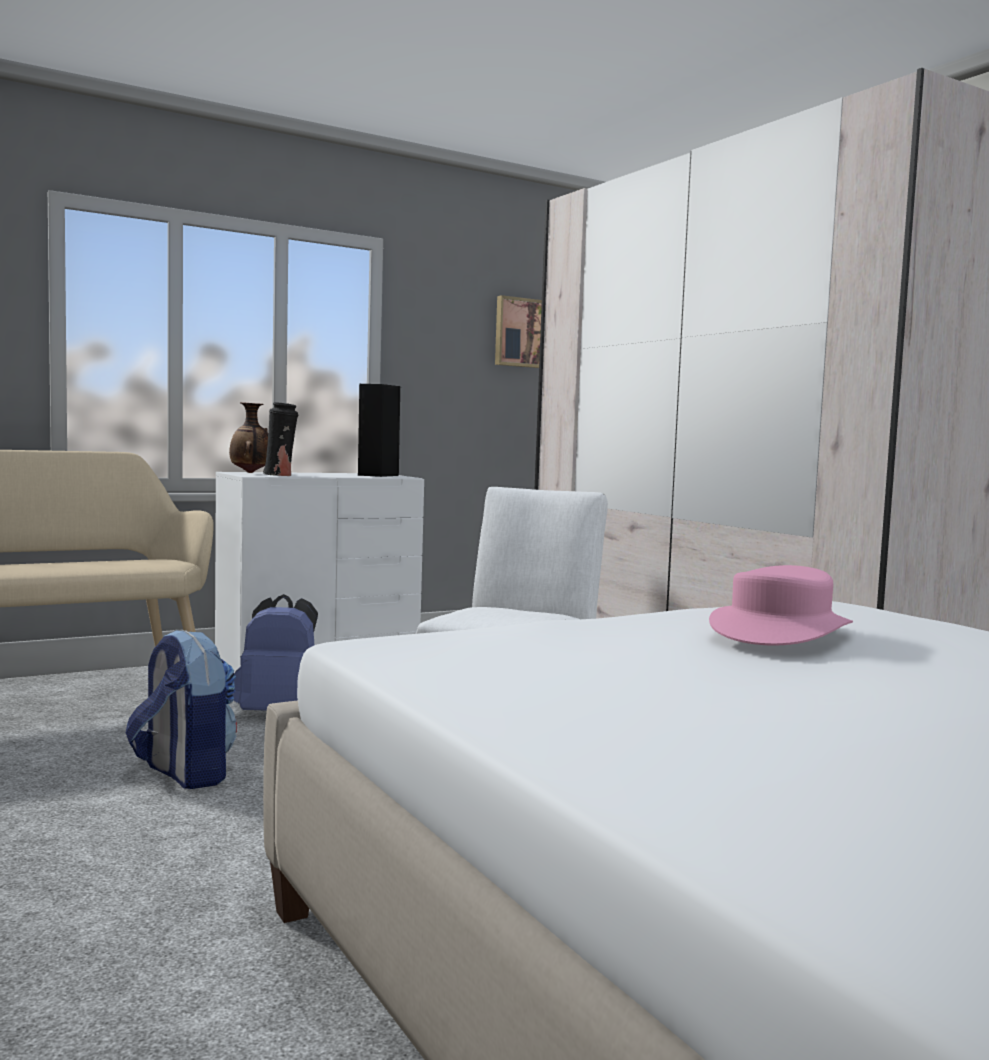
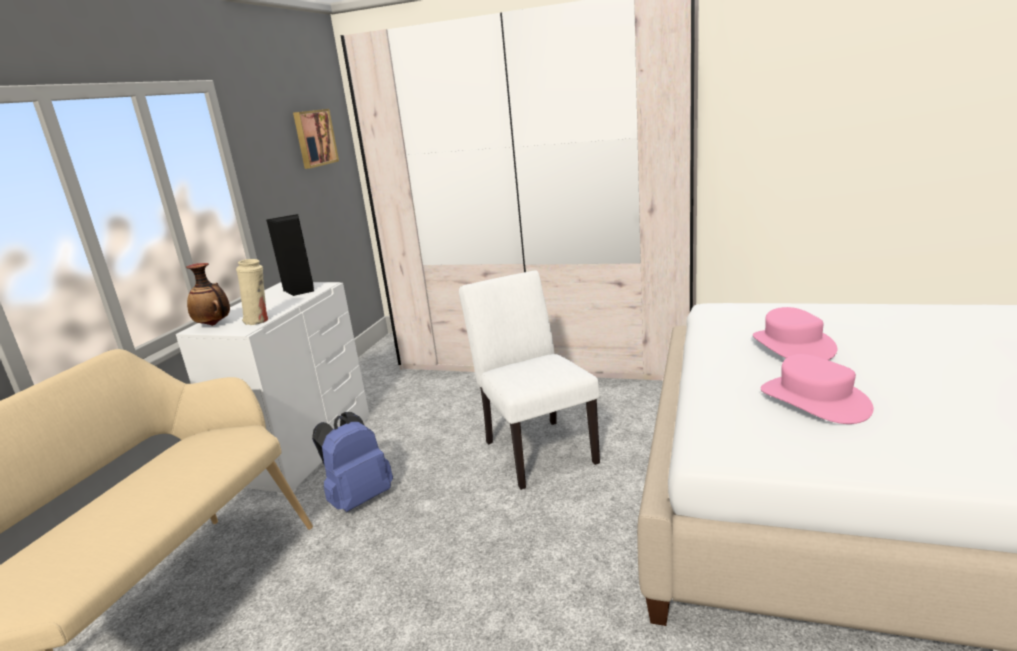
camera: 40 degrees left, 15 degrees up
(184, 773) = (406, 581): backpack -> none
(280, 475) = (259, 321): black vase -> beige vase
(624, 660) = (814, 400): none -> pink hat

